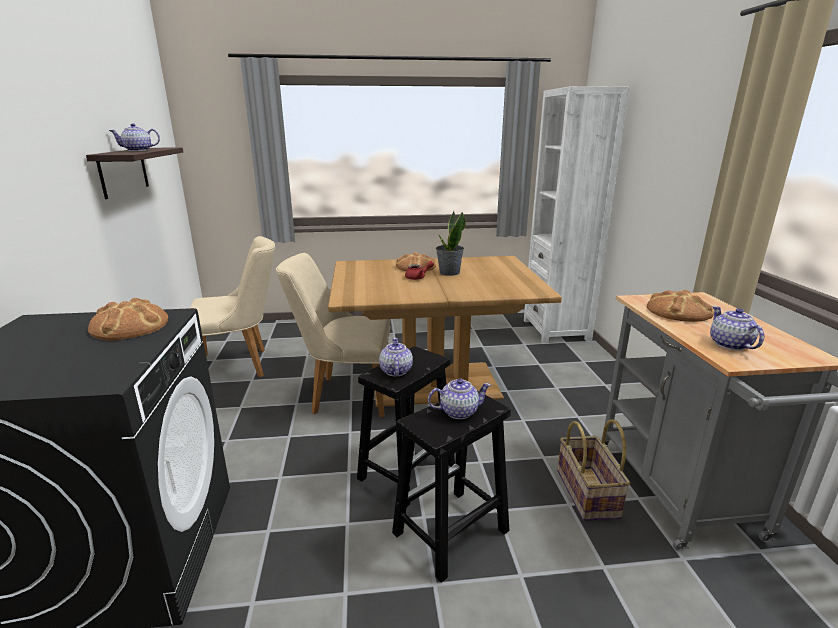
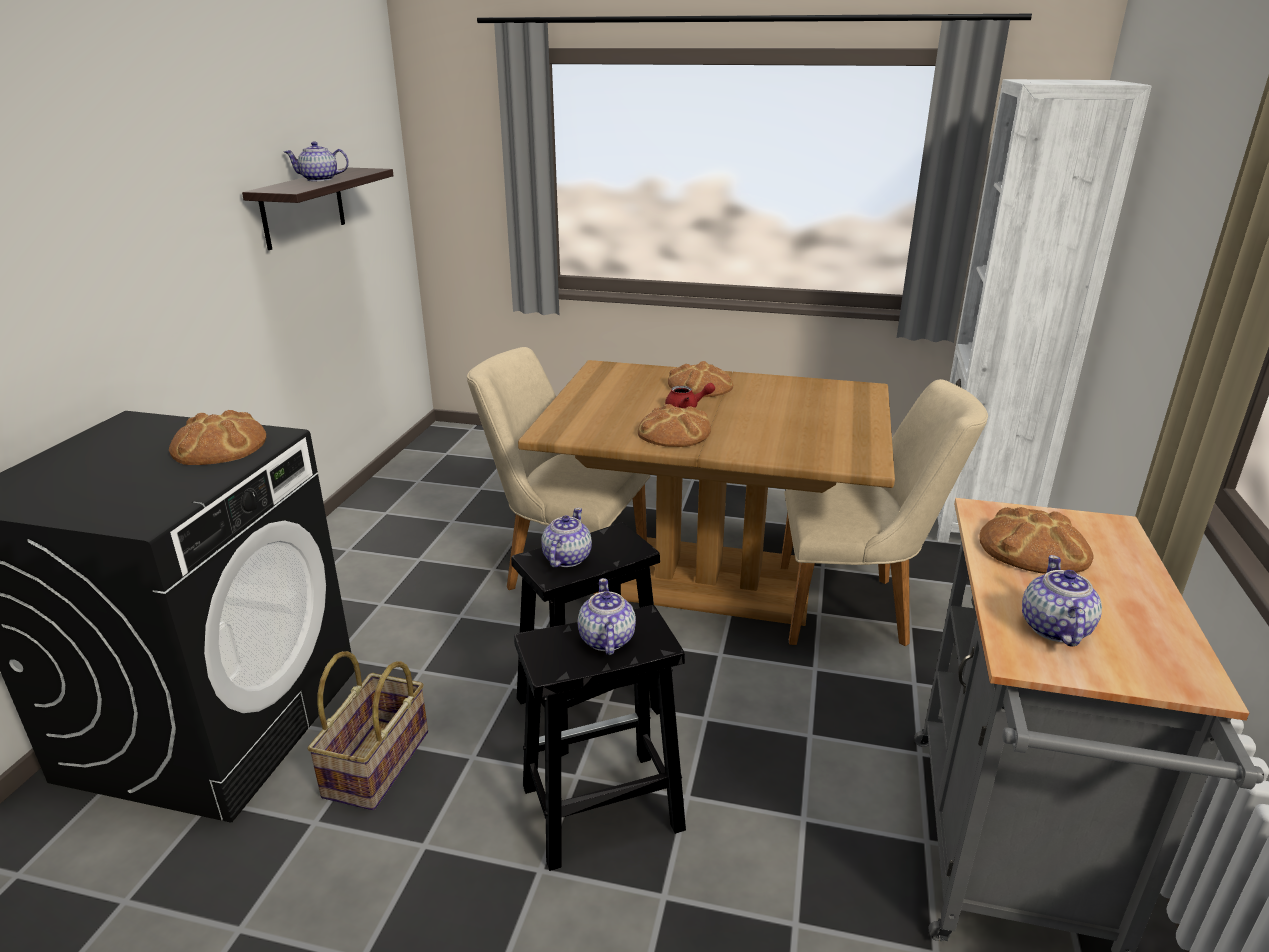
camera: 20 degrees right, 5 degrees up
(240, 365) = (448, 495): beige chair -> beige chair (856, 609)
(423, 290) = (674, 432): none -> bread
(449, 272) = (744, 404): potted plant -> none
(458, 411) = (606, 640): teapot -> teapot turned 105 degrees counterclockwise
(588, 493) = (846, 811): basket -> basket (378, 764)

